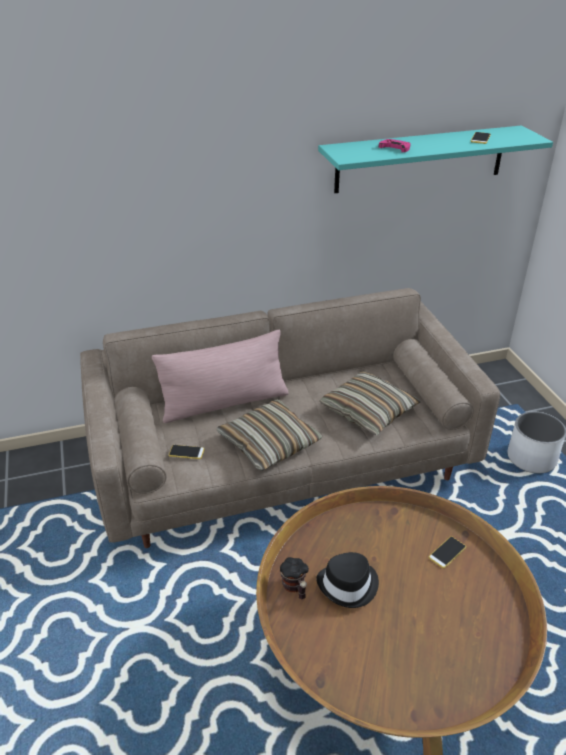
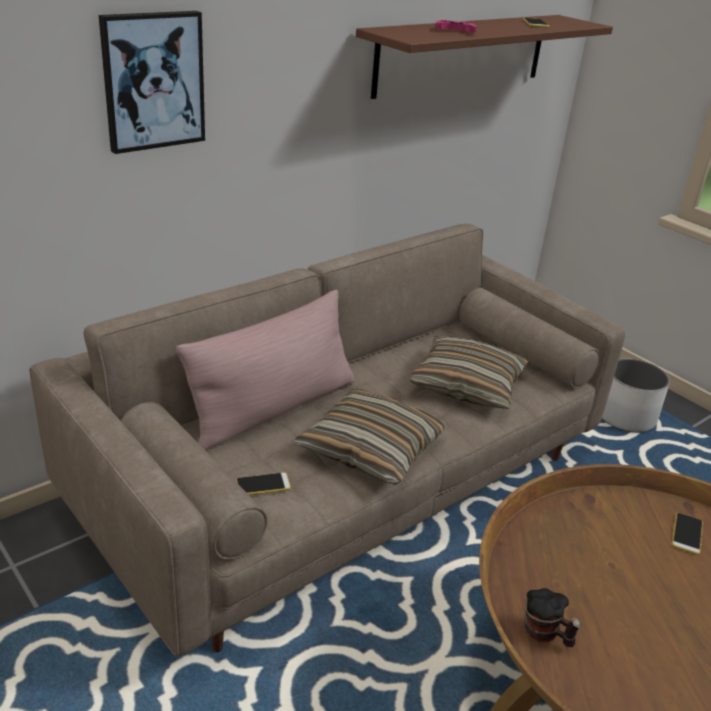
camera: 25 degrees left, 5 degrees down
(160, 184) = (153, 81): none -> picture
(348, 585) = (609, 610): black hat -> none
(420, 159) = (463, 54): turquoise shelf -> brown shelf

